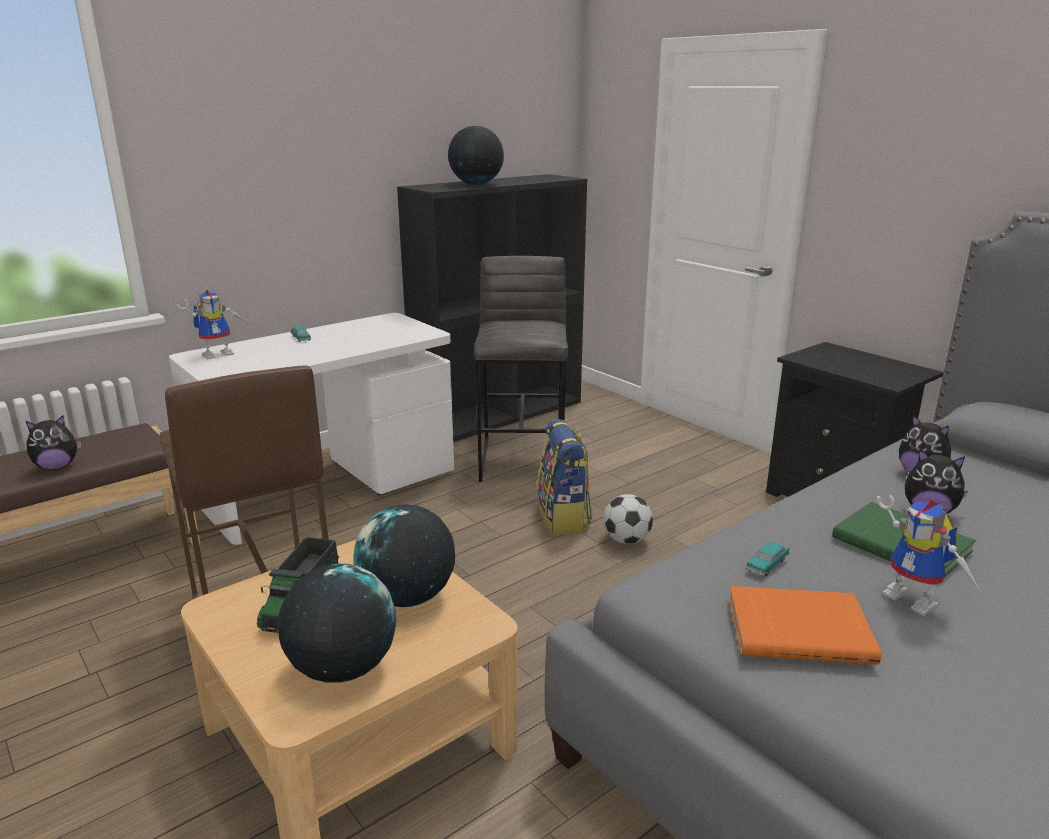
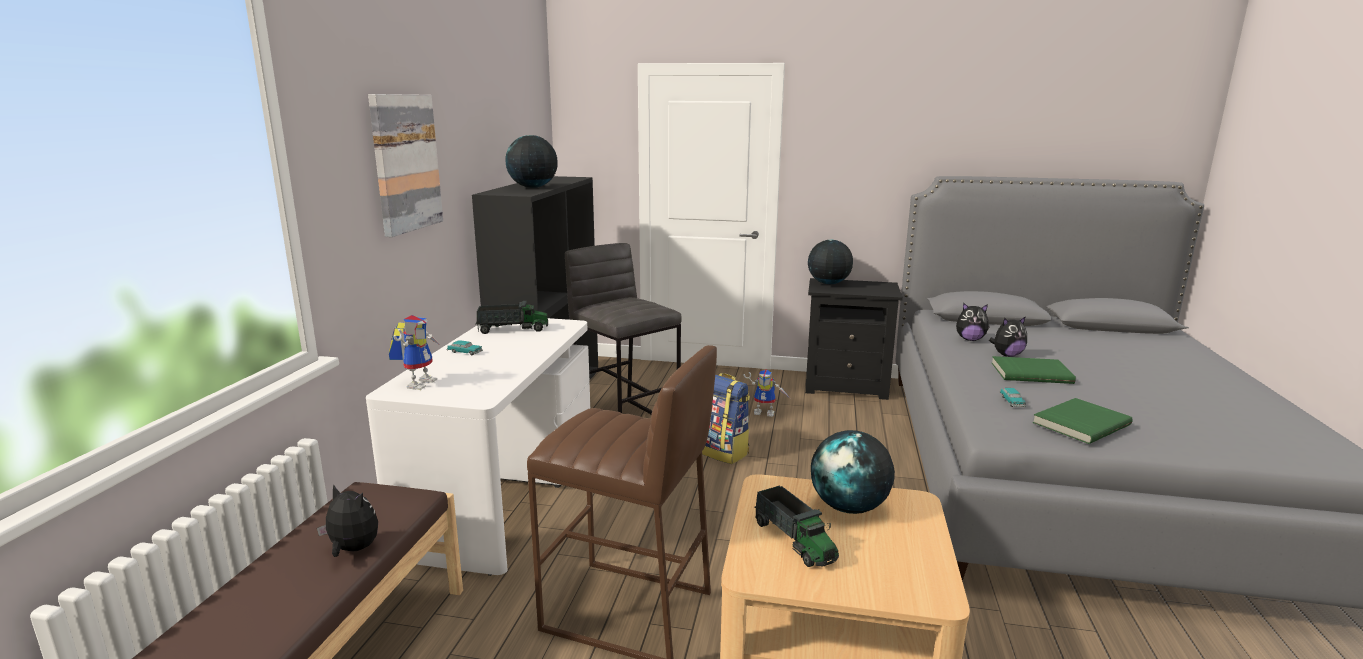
camera: 40 degrees left, 5 degrees down
(57, 466) = (352, 550): plush toy -> plush toy turned 90 degrees counterclockwise
(290, 149) = (405, 163): none -> picture
(342, 668) = (902, 561): globe -> globe (828, 283)
(376, 328) = (512, 329): none -> toy truck
(626, 540) = (779, 449): football -> none
(798, 628) = (1079, 423): orange book -> green book
(917, 600) = (1085, 394): toy robot -> toy robot (766, 412)

